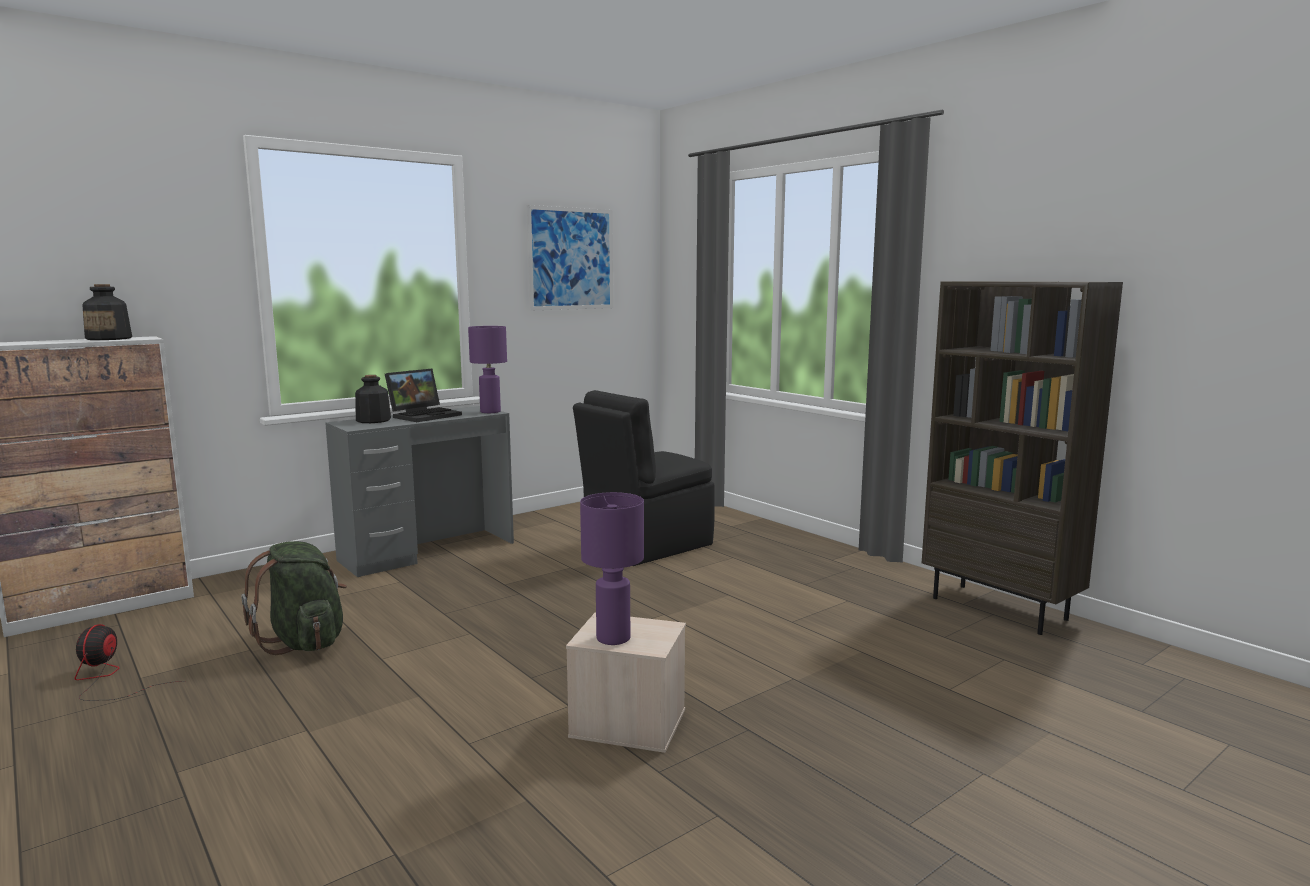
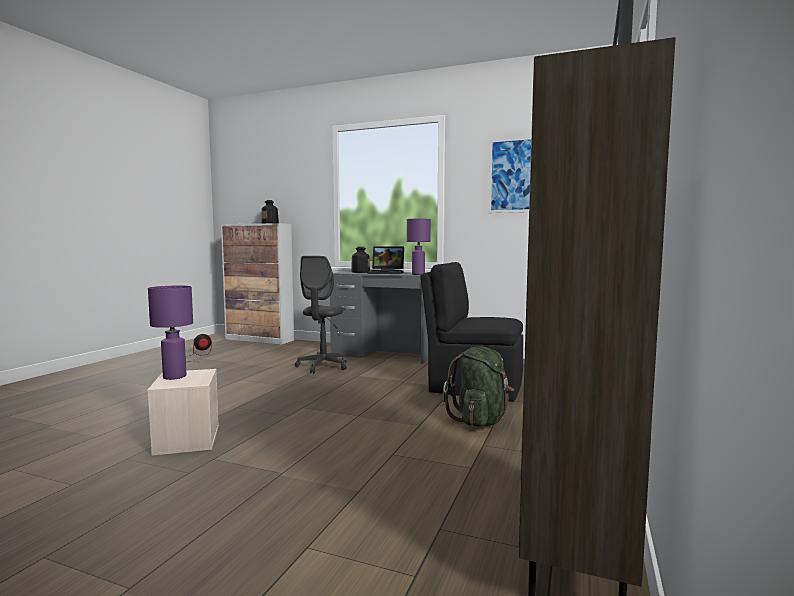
camera: 60 degrees right, 5 degrees down
(304, 642) = (249, 366): green backpack -> green backpack (480, 421)
(416, 594) = (323, 366): none -> grey office chair

